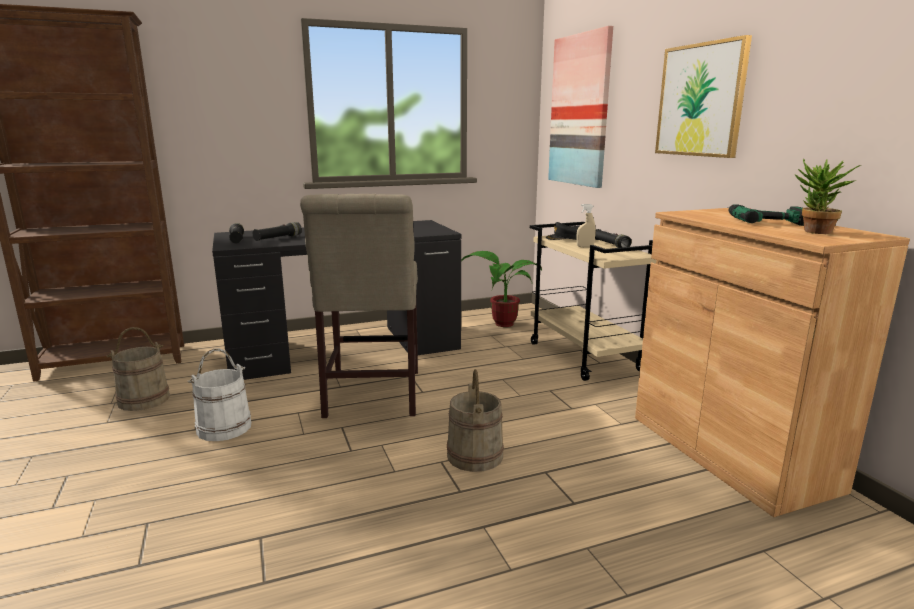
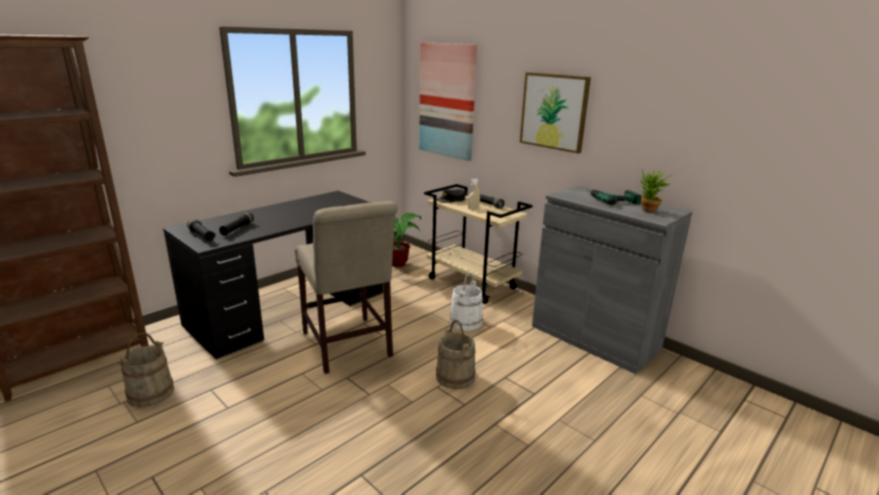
camera: 25 degrees left, 5 degrees up
(224, 427) = (252, 400): white bucket -> white bucket (465, 322)
(730, 451) = (594, 338): brown cabinet -> grey cabinet

